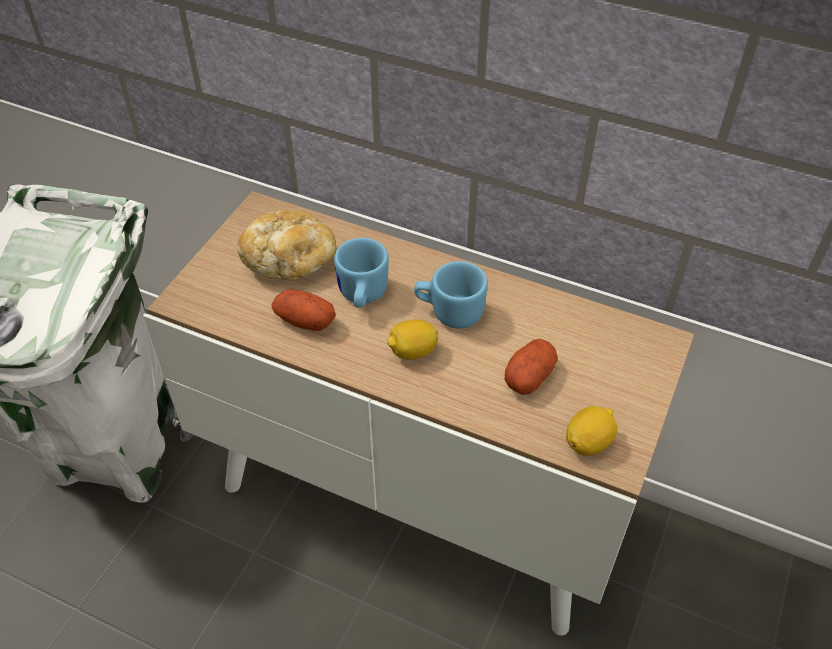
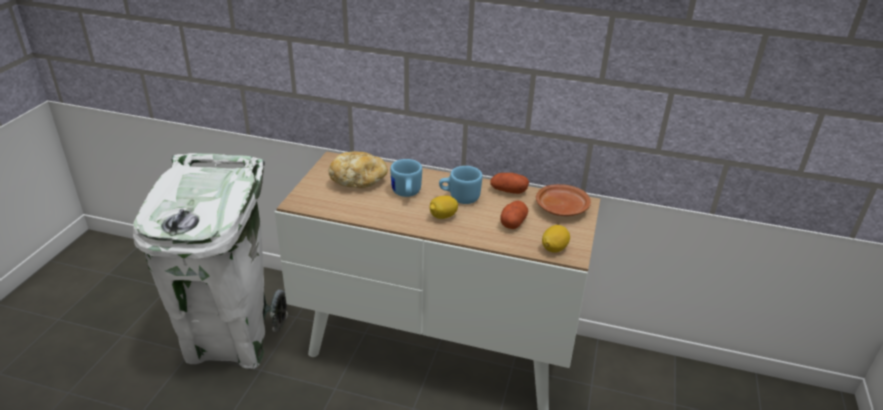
camera: 10 degrees left, 15 degrees down
(304, 320) = (375, 207): potato -> potato (508, 191)
(620, 351) = (561, 208): none -> brown plate

